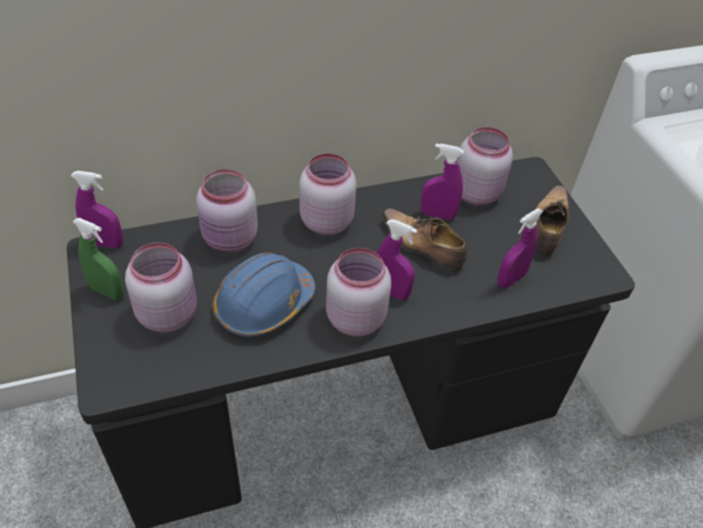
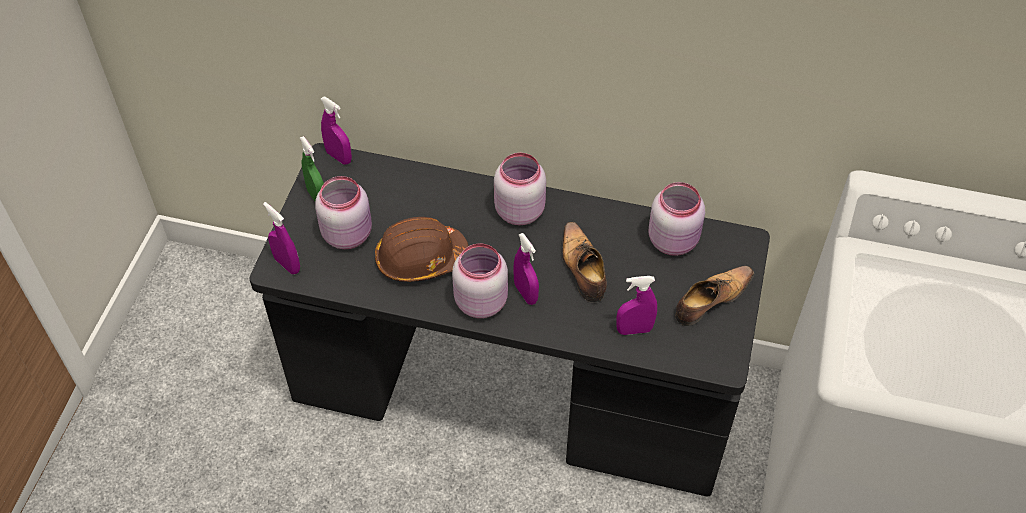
camera: 35 degrees right, 5 degrees up
(230, 240) = (432, 194): pink jar -> none
(264, 304) = (420, 259): blue hard hat -> brown hard hat
(437, 215) = (619, 246): purple spray bottle -> purple spray bottle (287, 264)

